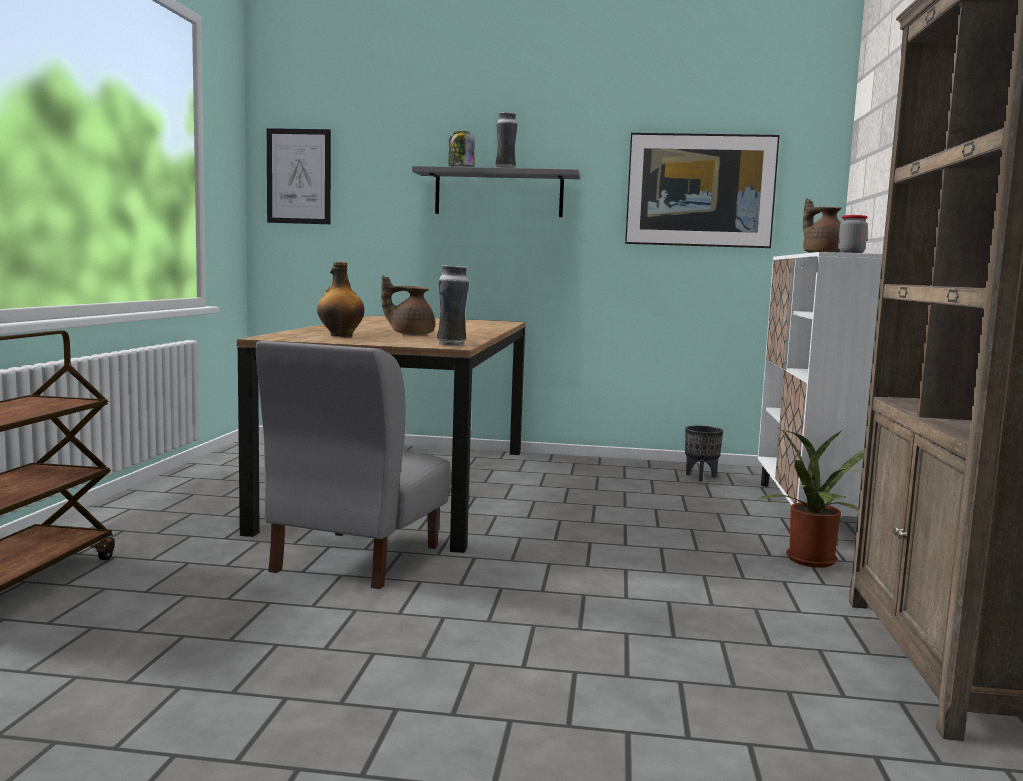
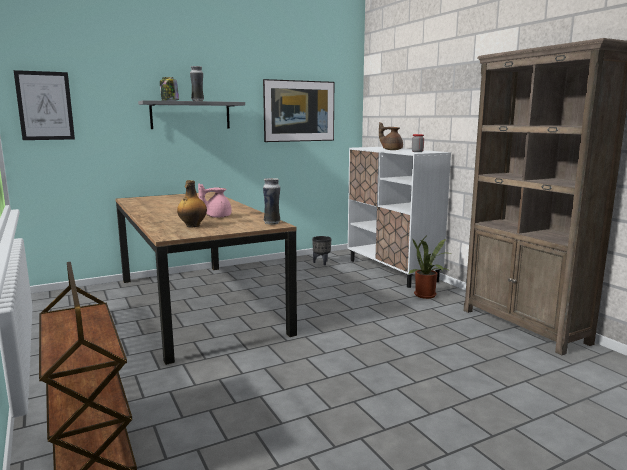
camera: 35 degrees left, 5 degrees up
(355, 559) = (254, 356): grey chair -> none
(410, 334) = (216, 216): brown teapot -> pink teapot

